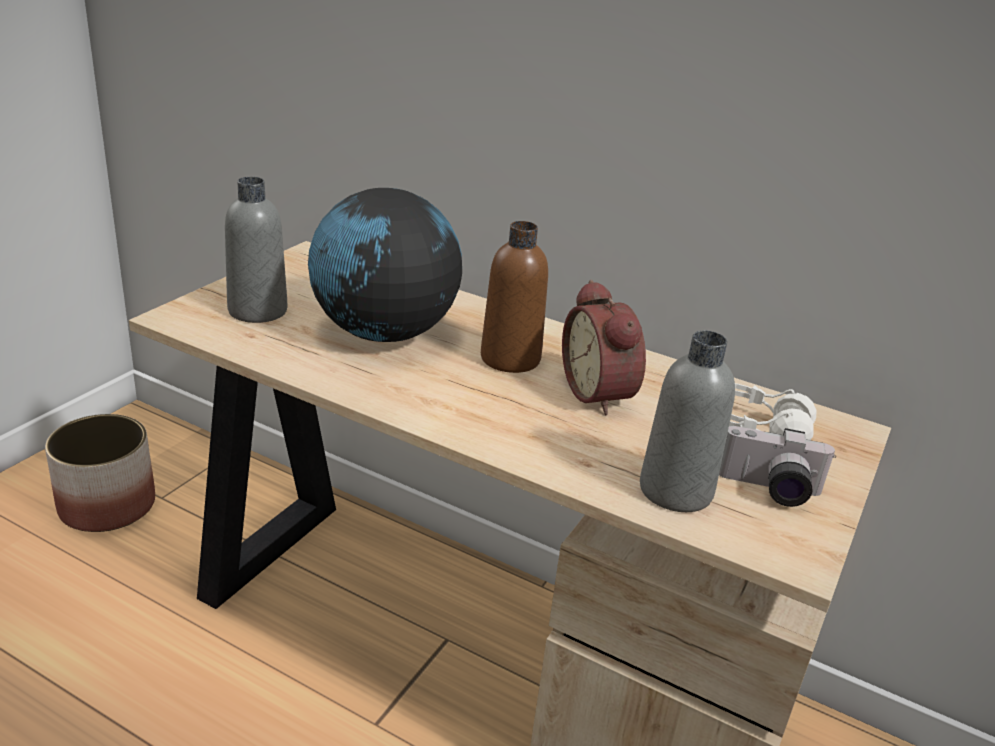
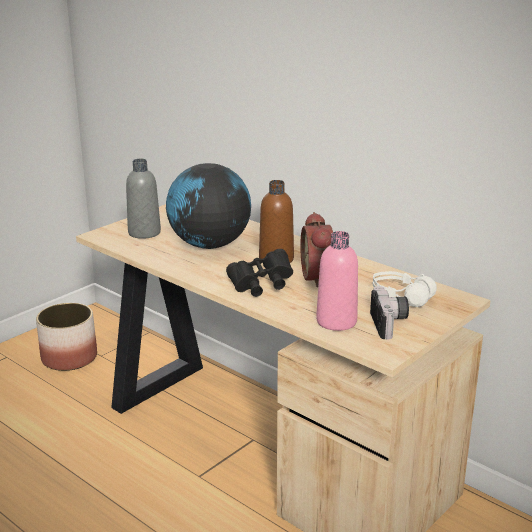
camera: 15 degrees right, 5 degrees down
(508, 416) = (261, 285): none -> black binoculars
(675, 490) = (336, 321): grey bottle -> pink bottle
(769, 490) = (390, 324): camera -> camera turned 120 degrees counterclockwise

